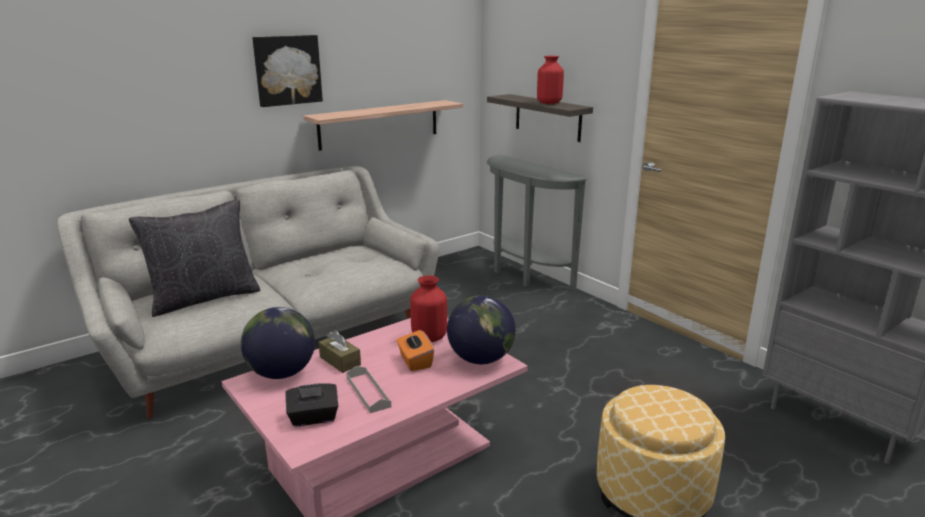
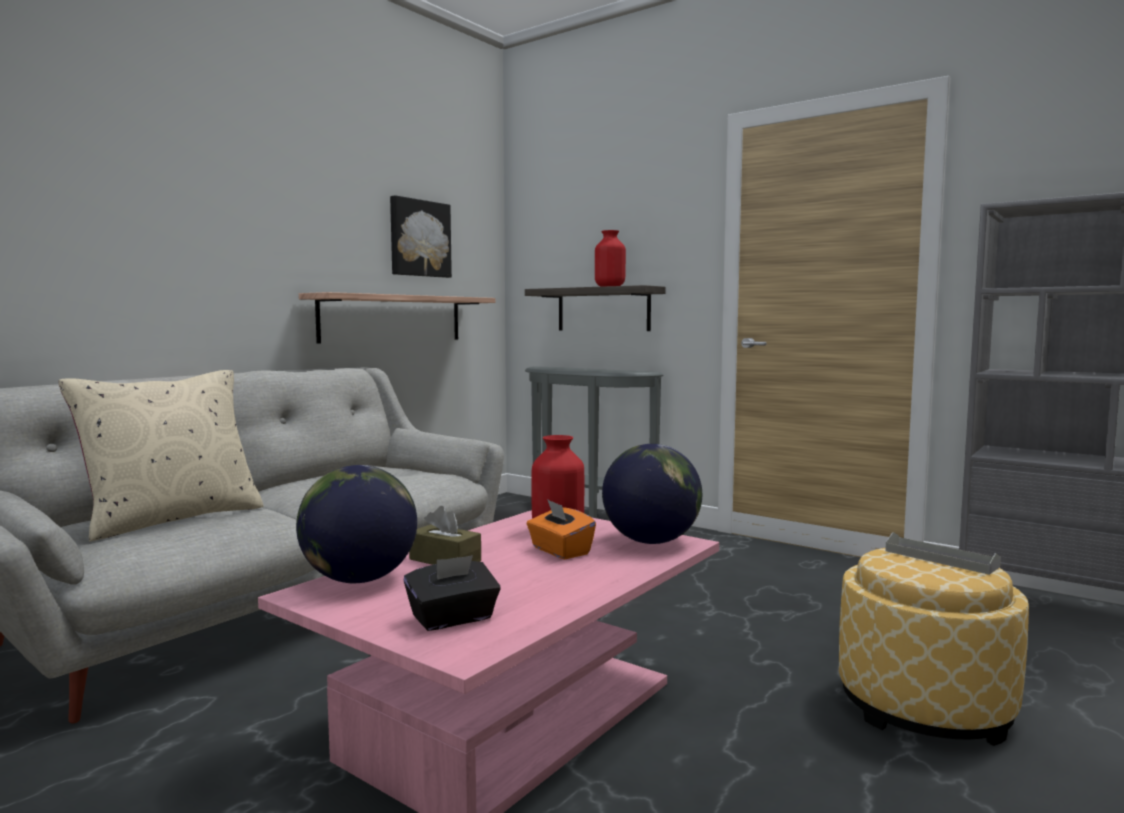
camera: 15 degrees left, 15 degrees down
(204, 298) = (172, 519): black pillow -> beige pillow
(287, 70) = (281, 230): picture -> picture (419, 238)
(368, 392) = (518, 585): grey tray -> grey tray (940, 559)

